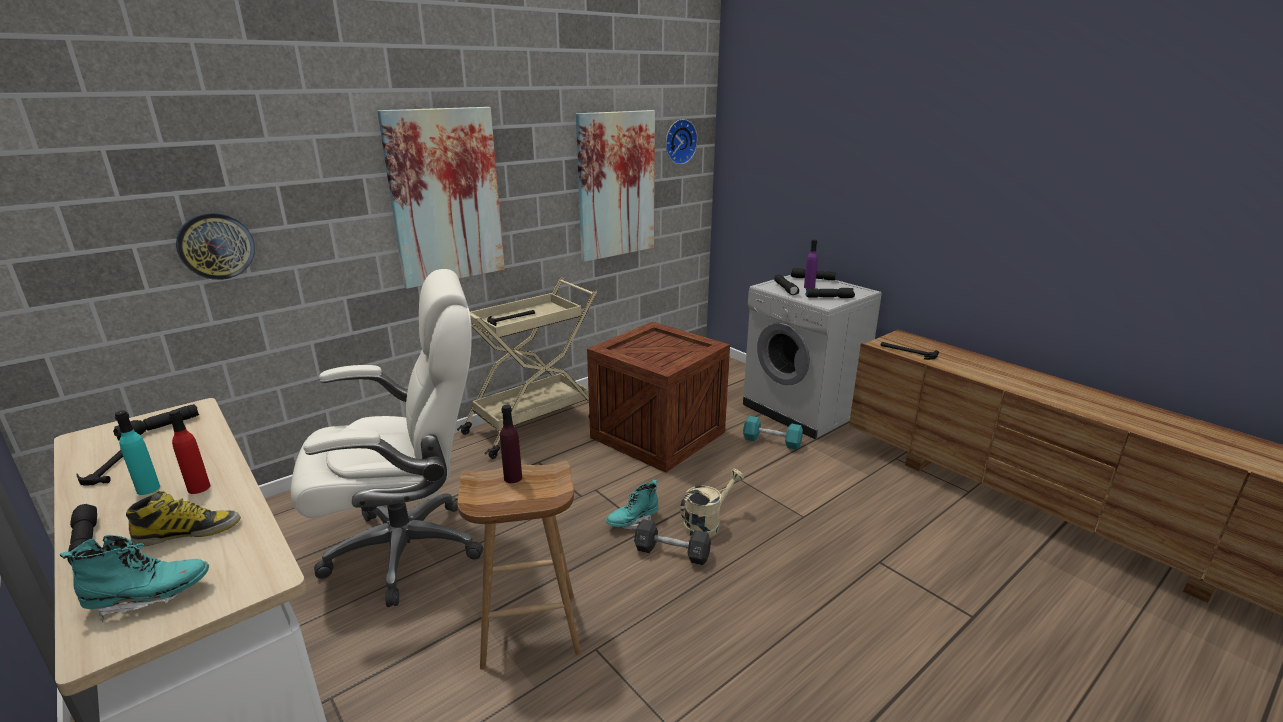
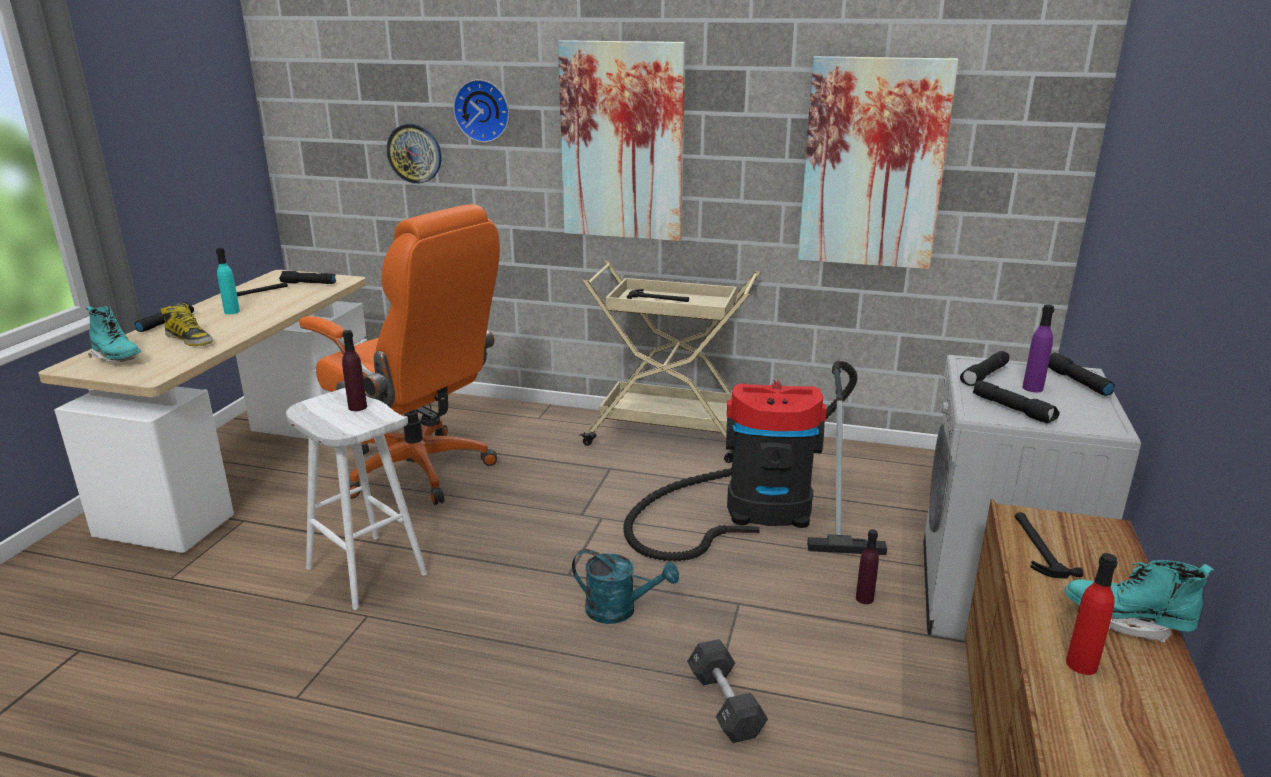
camera: 55 degrees right, 0 degrees up
(199, 488) = (242, 321): red bottle -> red bottle (1081, 665)
(409, 549) = (419, 471): white office chair -> orange office chair
(528, 631) = (364, 571): brown stool -> white stool
(633, 521) = (571, 561): turquoise boot -> turquoise boot (1126, 622)
(657, 433) = (758, 511): crate -> vacuum cleaner
(672, 552) = (544, 606): black dumbbell -> black dumbbell (725, 704)
(679, 141) = (1013, 112): wall clock -> wall clock (483, 110)
(707, 523) = (620, 610): beige watering can -> turquoise watering can
(771, 441) = (864, 598): turquoise dumbbell -> purple bottle

